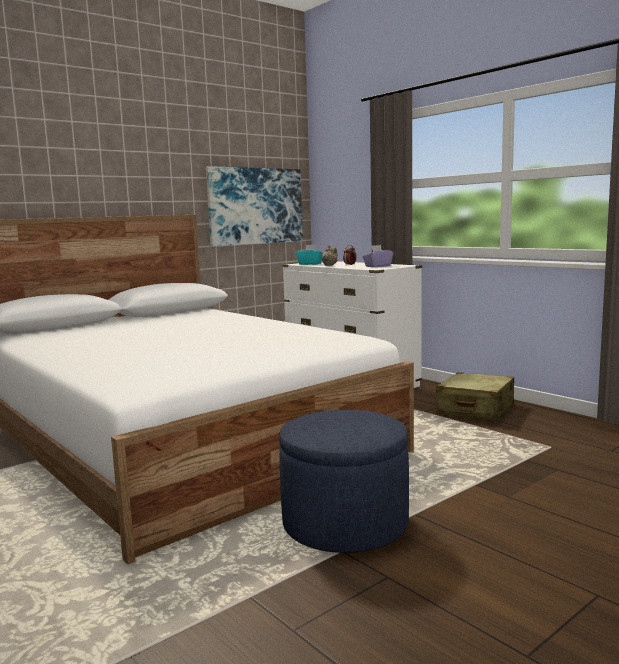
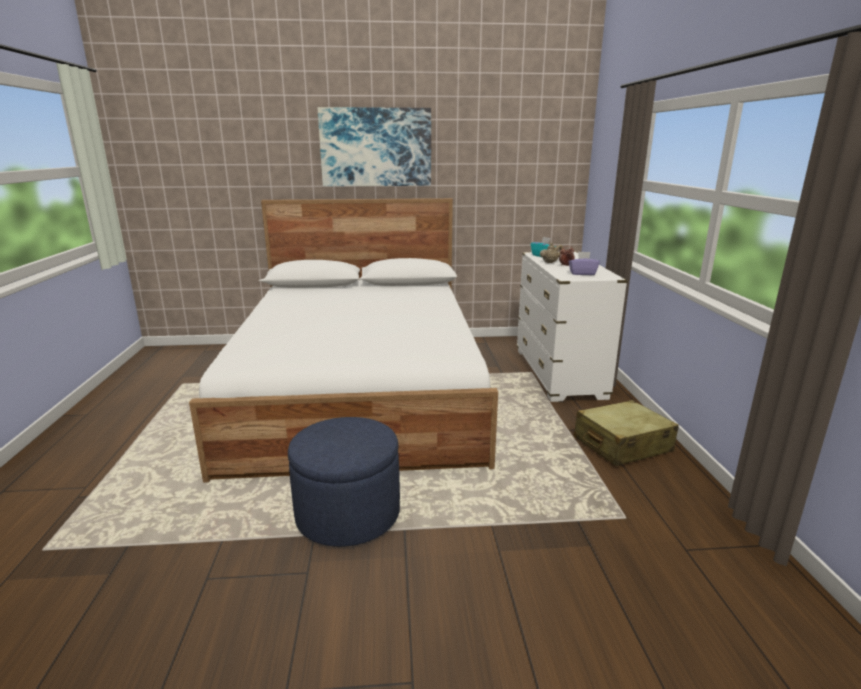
camera: 35 degrees right, 10 degrees up
(255, 206) = (521, 190): picture -> picture (376, 147)

